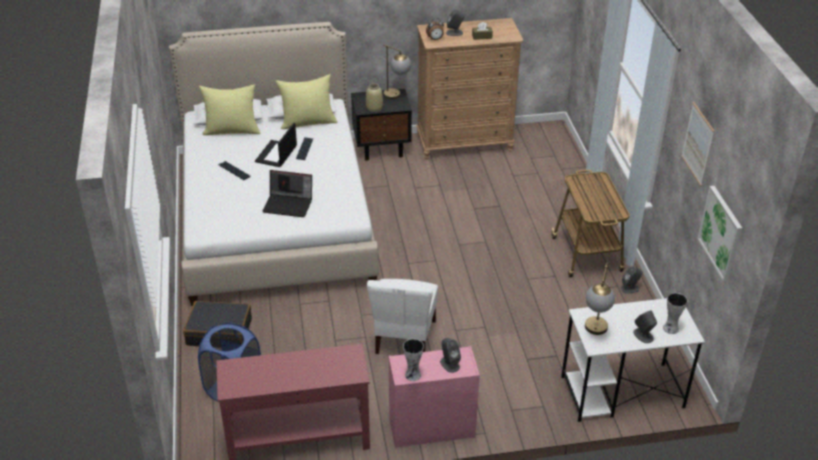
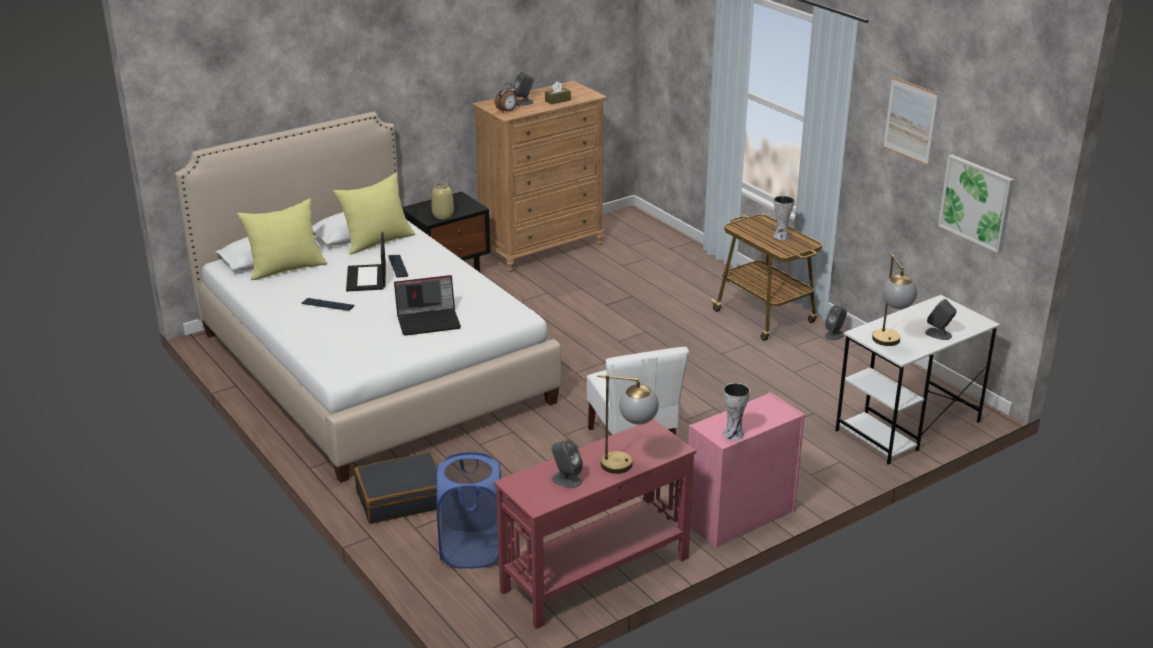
camera: 25 degrees left, 10 degrees down
(397, 97) = (460, 200): table lamp -> table lamp (628, 465)
(449, 364) = (763, 414): grey speaker -> grey speaker (566, 479)
(670, 328) = (958, 322): vase -> vase (780, 237)

